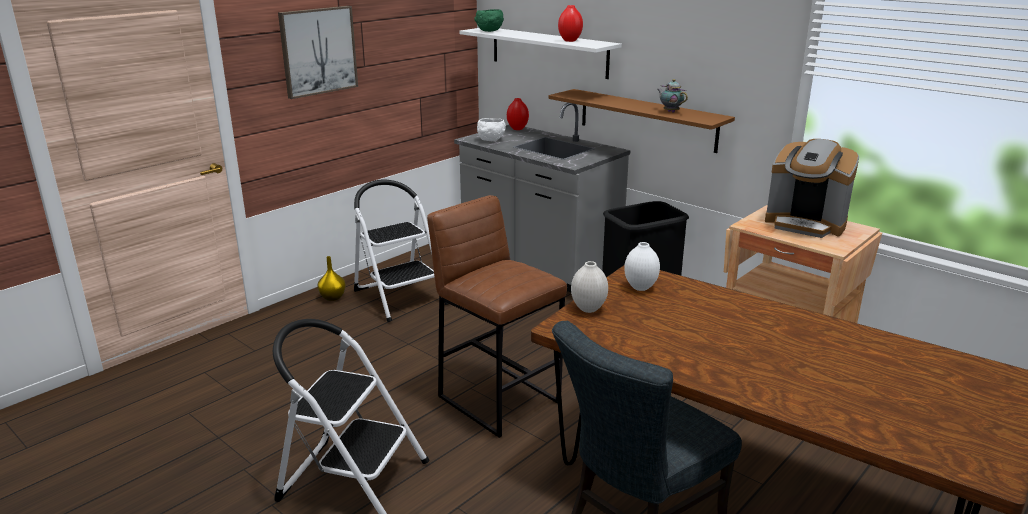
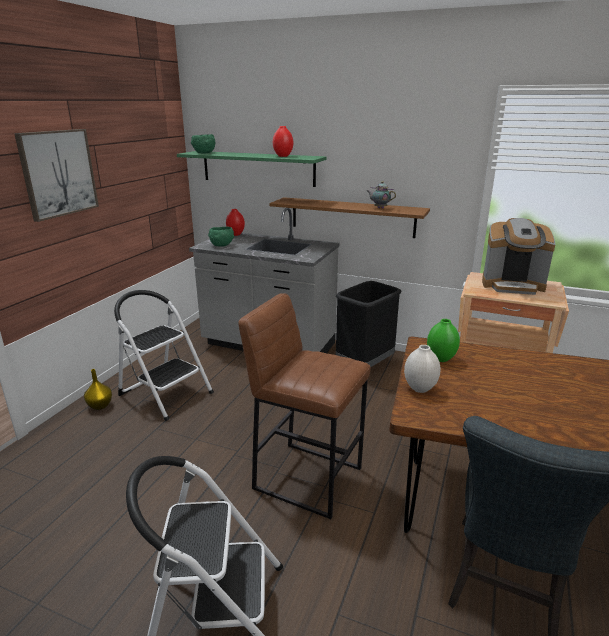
camera: 20 degrees left, 0 degrees up
(491, 140) = (222, 245): white bowl -> green bowl
(548, 52) = (258, 168): white shelf -> green shelf
(640, 287) = (441, 359): white vase -> green vase

